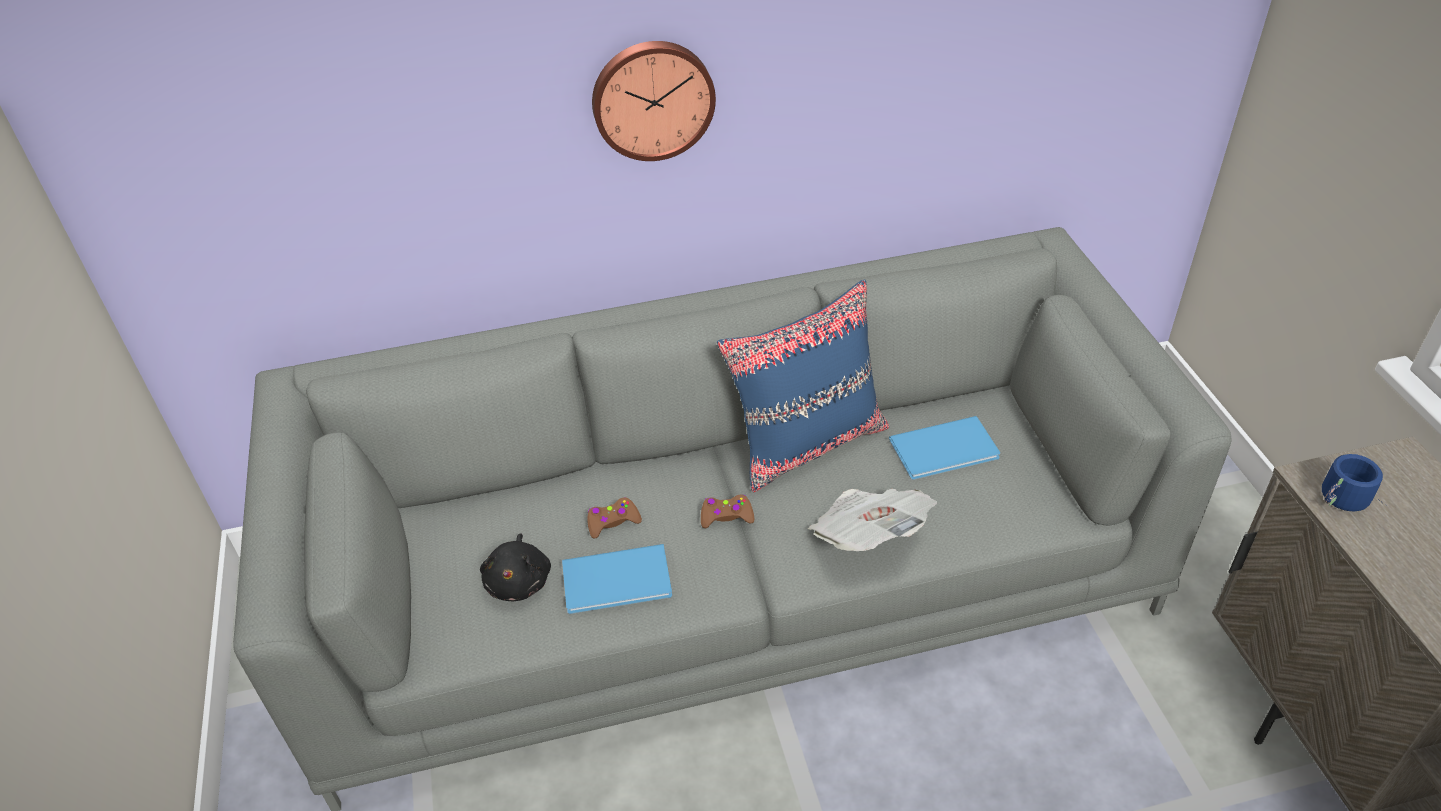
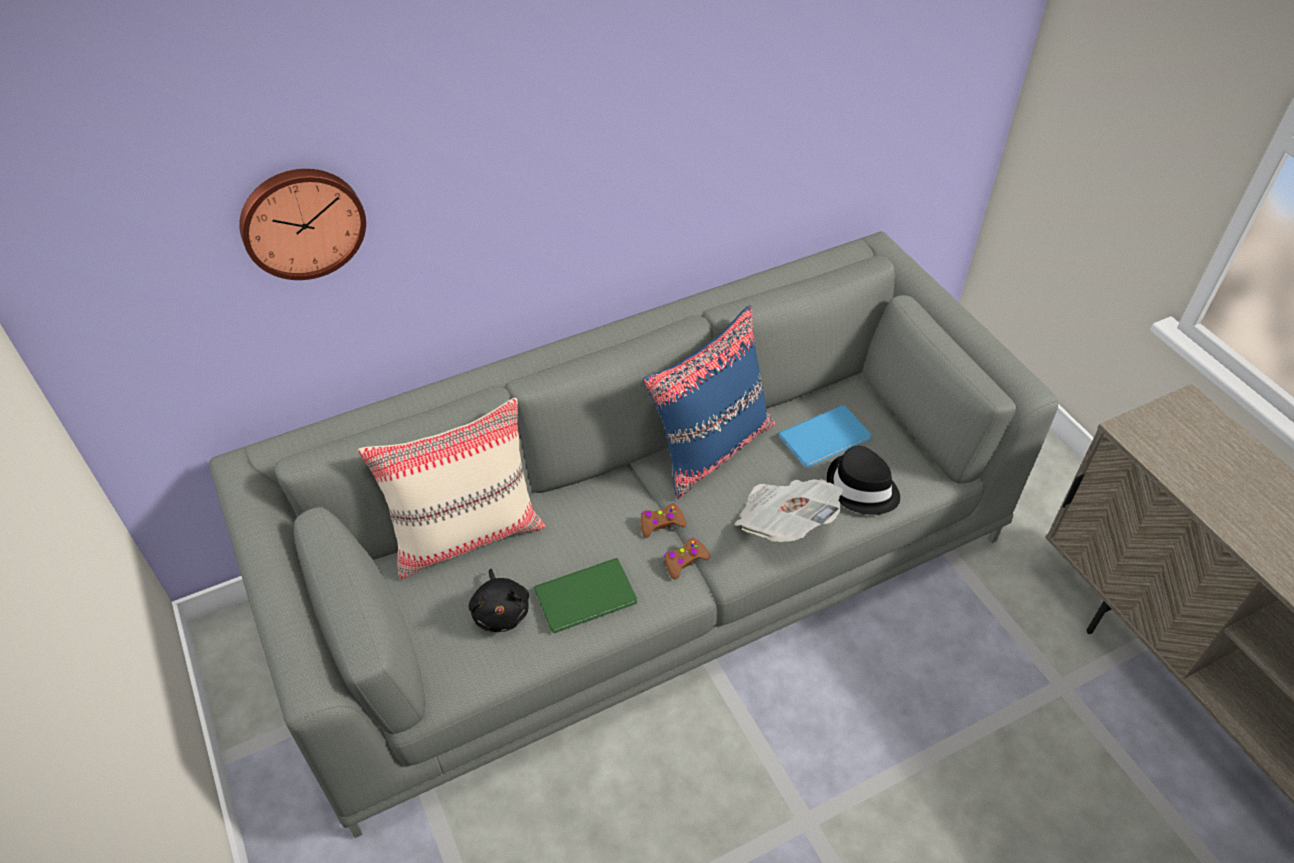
camera: 15 degrees left, 5 degrees up
(510, 495) = (467, 534): none -> beige pillow
(613, 522) = (566, 544): brown game controller -> brown game controller (685, 561)
(620, 582) = (589, 597): blue book -> green book
(652, 99) = (557, 170): wall clock -> wall clock (302, 221)
(972, 511) = (861, 488): none -> black hat
(1342, 501) = (1154, 445): blue mug -> none

